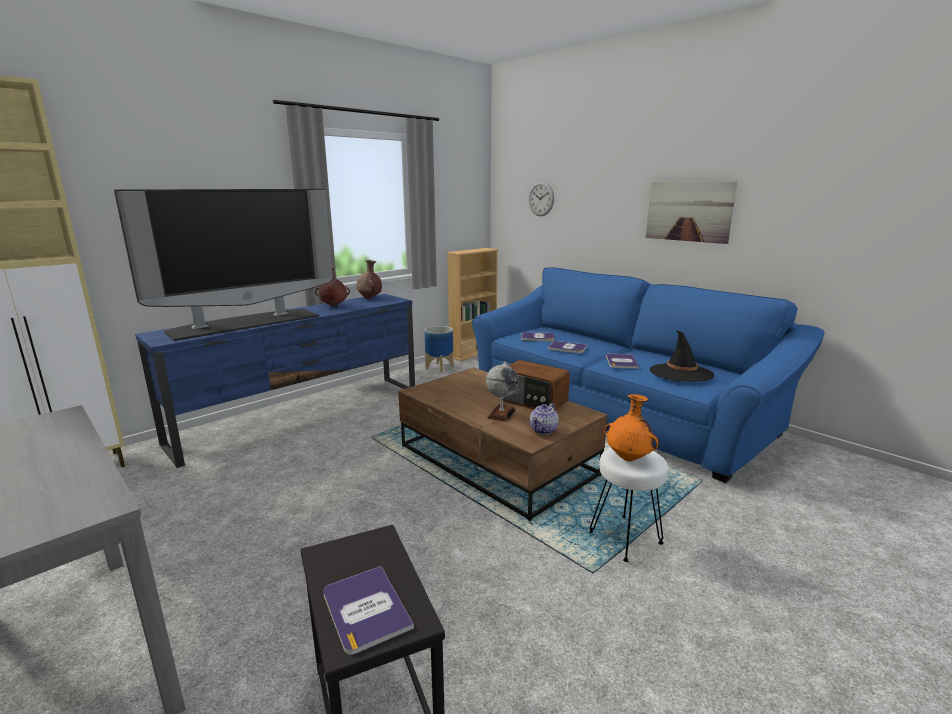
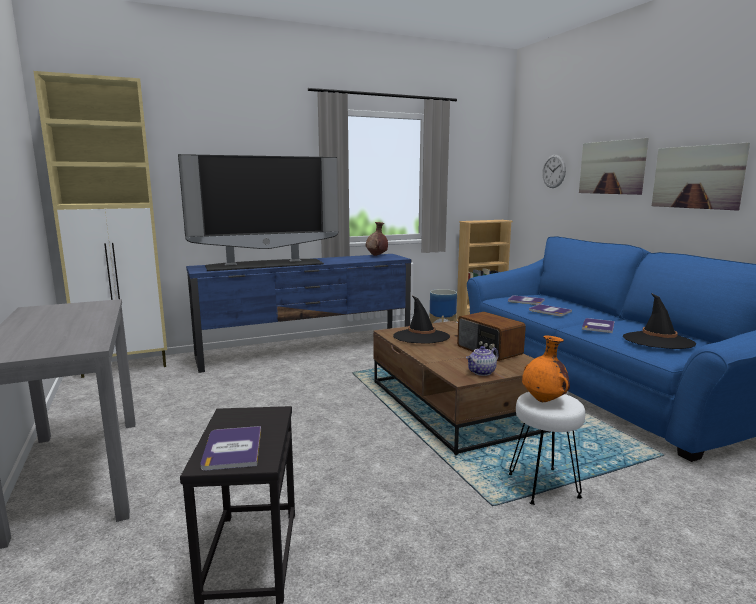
camera: 20 degrees right, 5 degrees down
(333, 306) = (341, 259): brown vase -> none
(455, 393) = (421, 337): none -> black hat
(501, 413) = (451, 356): globe -> none
(603, 198) = (611, 167): none -> picture

